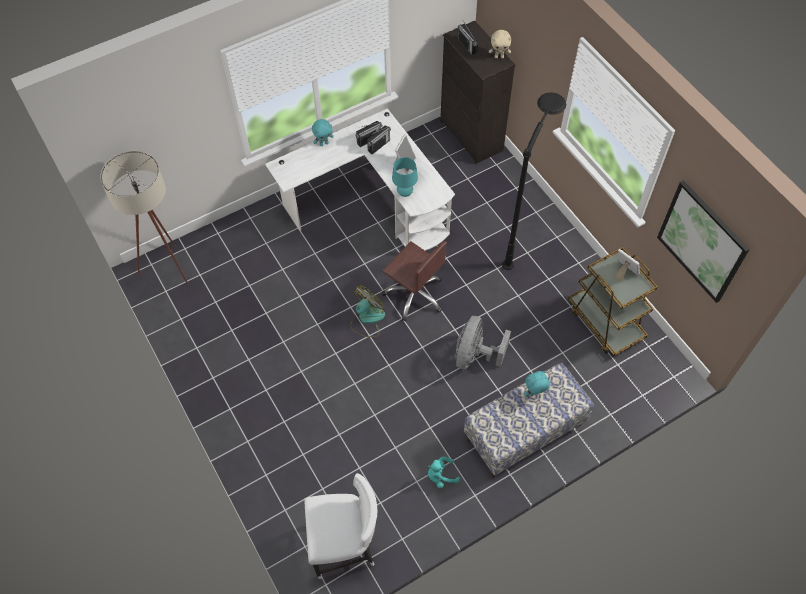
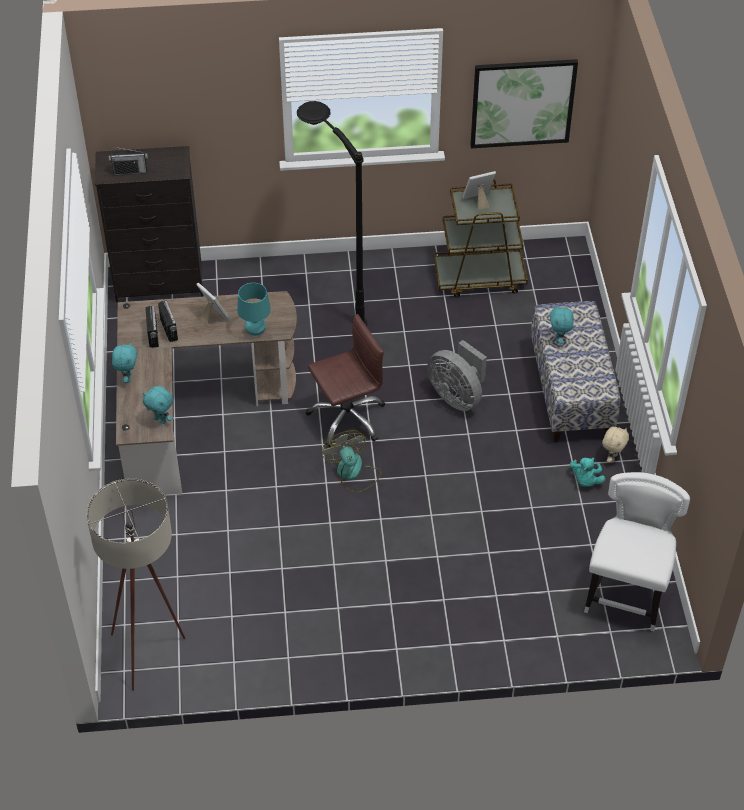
camera: 65 degrees left, 10 degrees down
(297, 177) = (161, 420): none -> turquoise plush toy
(372, 204) = (193, 409): white desk -> brown desk
(499, 57) = (167, 153): beige plush toy -> beige plush toy (612, 457)

